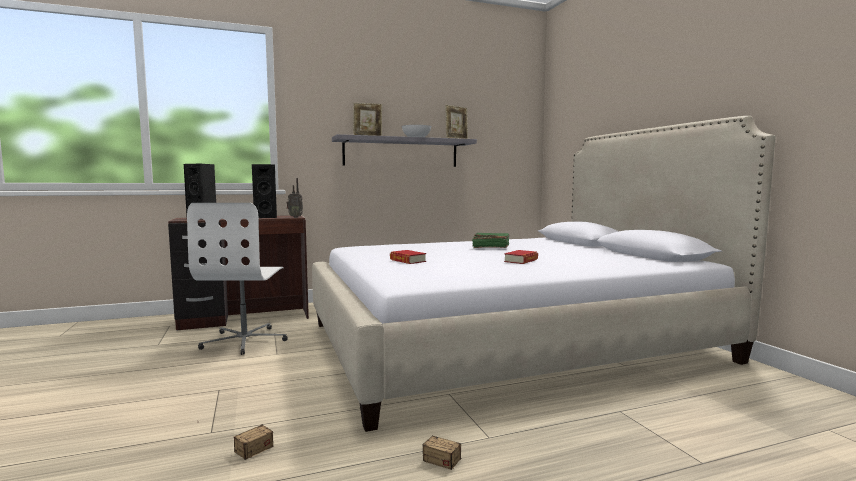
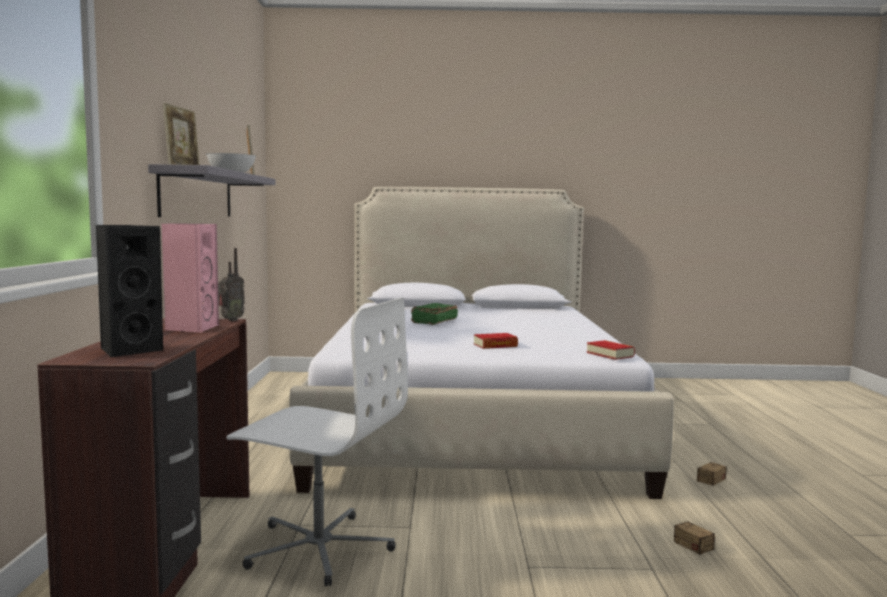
camera: 70 degrees left, 0 degrees up
(266, 217) = (191, 328): black speaker -> pink speaker
(521, 261) = (526, 326): book -> book (610, 354)

